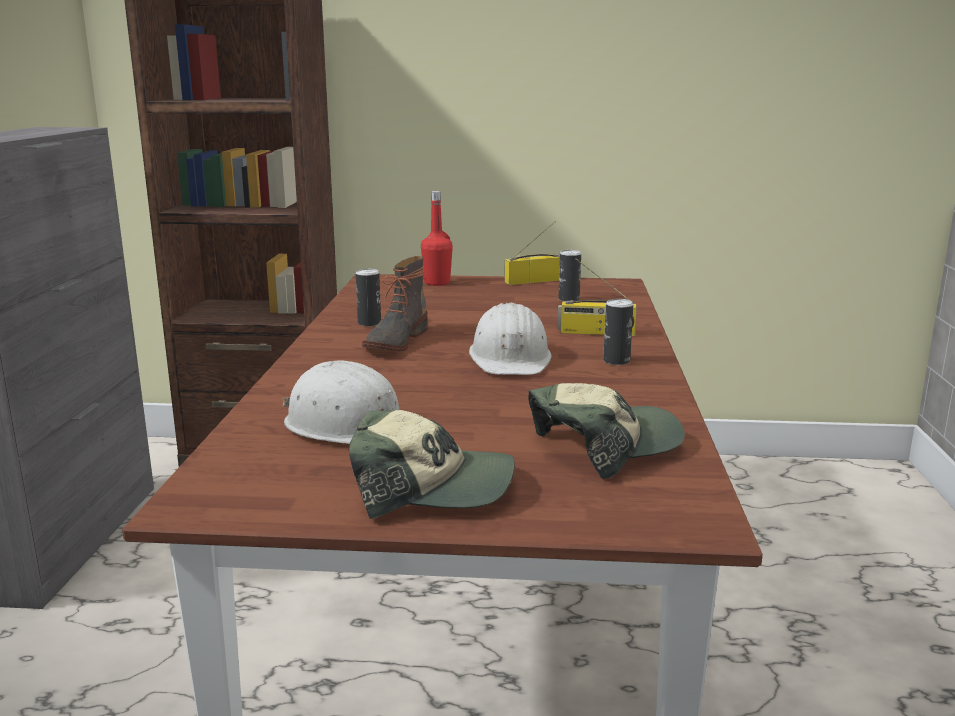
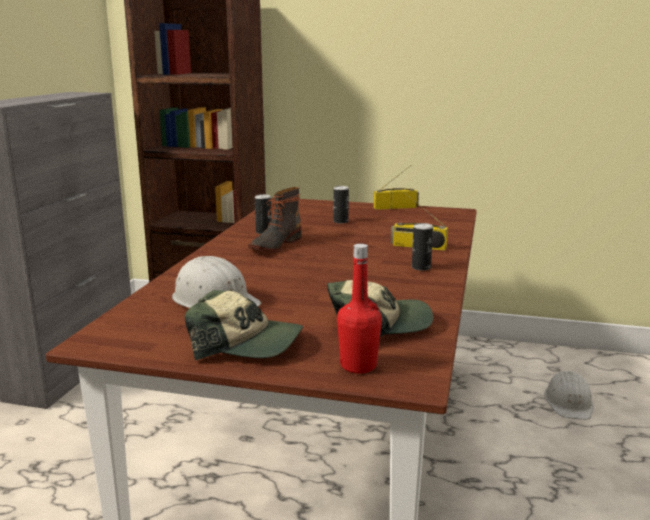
camera: 10 degrees right, 0 degrees up
(437, 283) = (325, 206): red bottle -> red bottle (358, 366)
(510, 358) = (347, 261): white hard hat -> white hard hat (569, 402)
(569, 299) = (412, 222): can -> can (340, 221)

